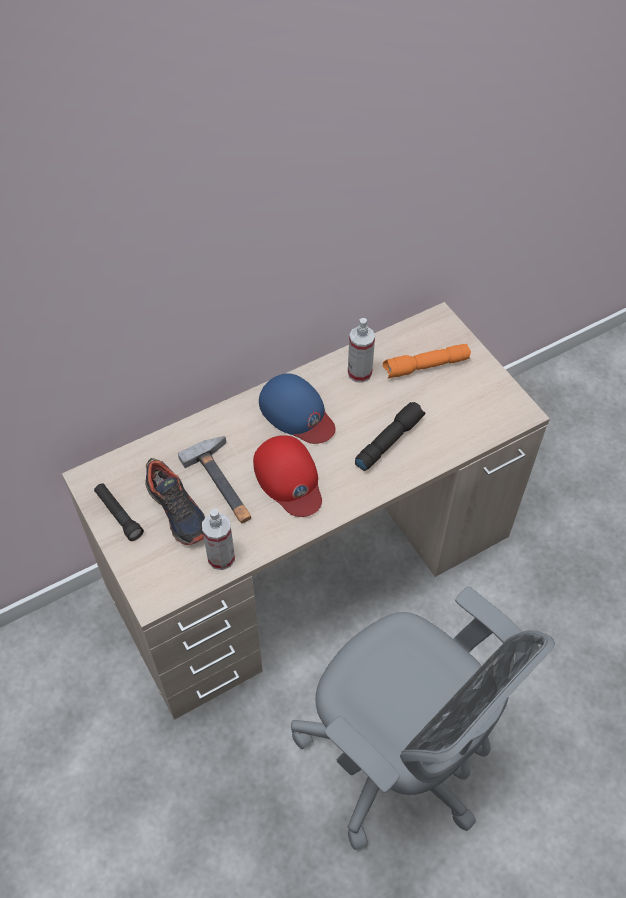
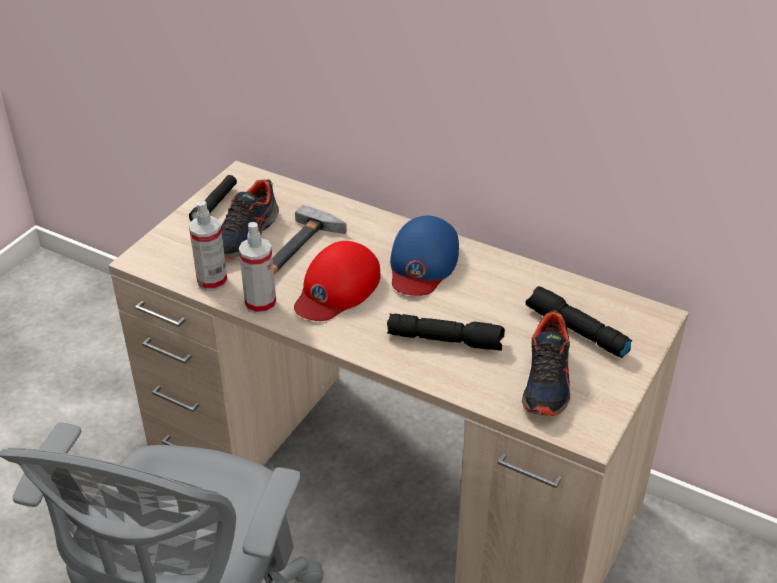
camera: 60 degrees right, 15 degrees down
(359, 373) = (516, 286): spray bottle -> spray bottle (260, 304)
(425, 367) = (575, 331): orange flashlight -> black flashlight
(462, 407) = (547, 381): none -> shoe

